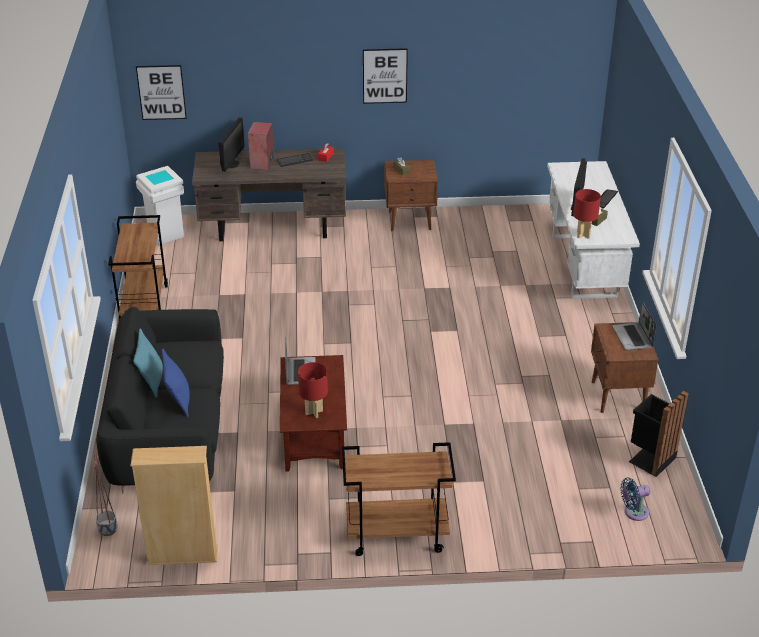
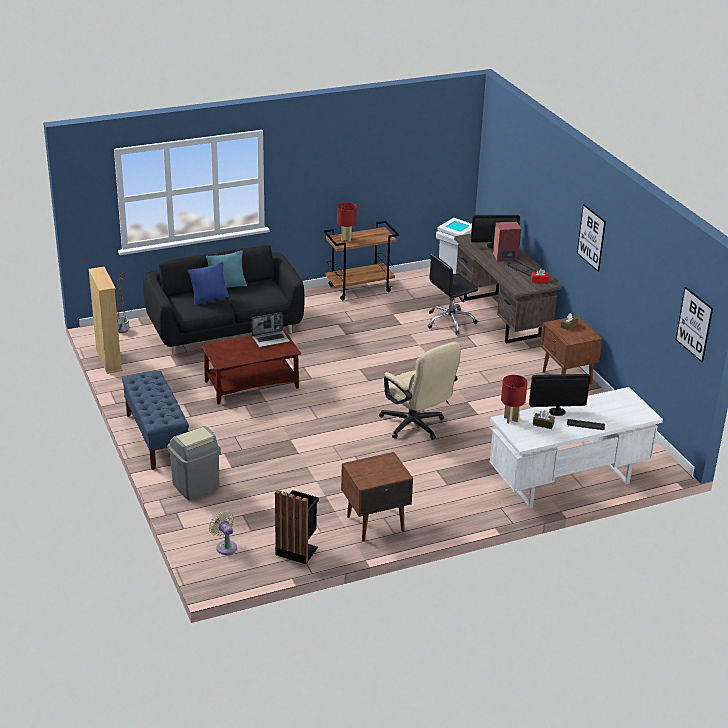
camera: 70 degrees right, 5 degrees down
(161, 92) = (494, 167): picture -> picture (694, 324)
(261, 261) = (450, 322): none -> black office chair
(313, 412) = (227, 353): red table lamp -> red table lamp (346, 239)
(396, 535) = (156, 438): brown cart -> blue bench
(456, 331) = (416, 427): none -> beige office chair
(513, 517) = (196, 486): none -> grey trash can
(633, 337) = (384, 474): laptop -> none
(633, 512) = (225, 546): blue fan -> beige fan

